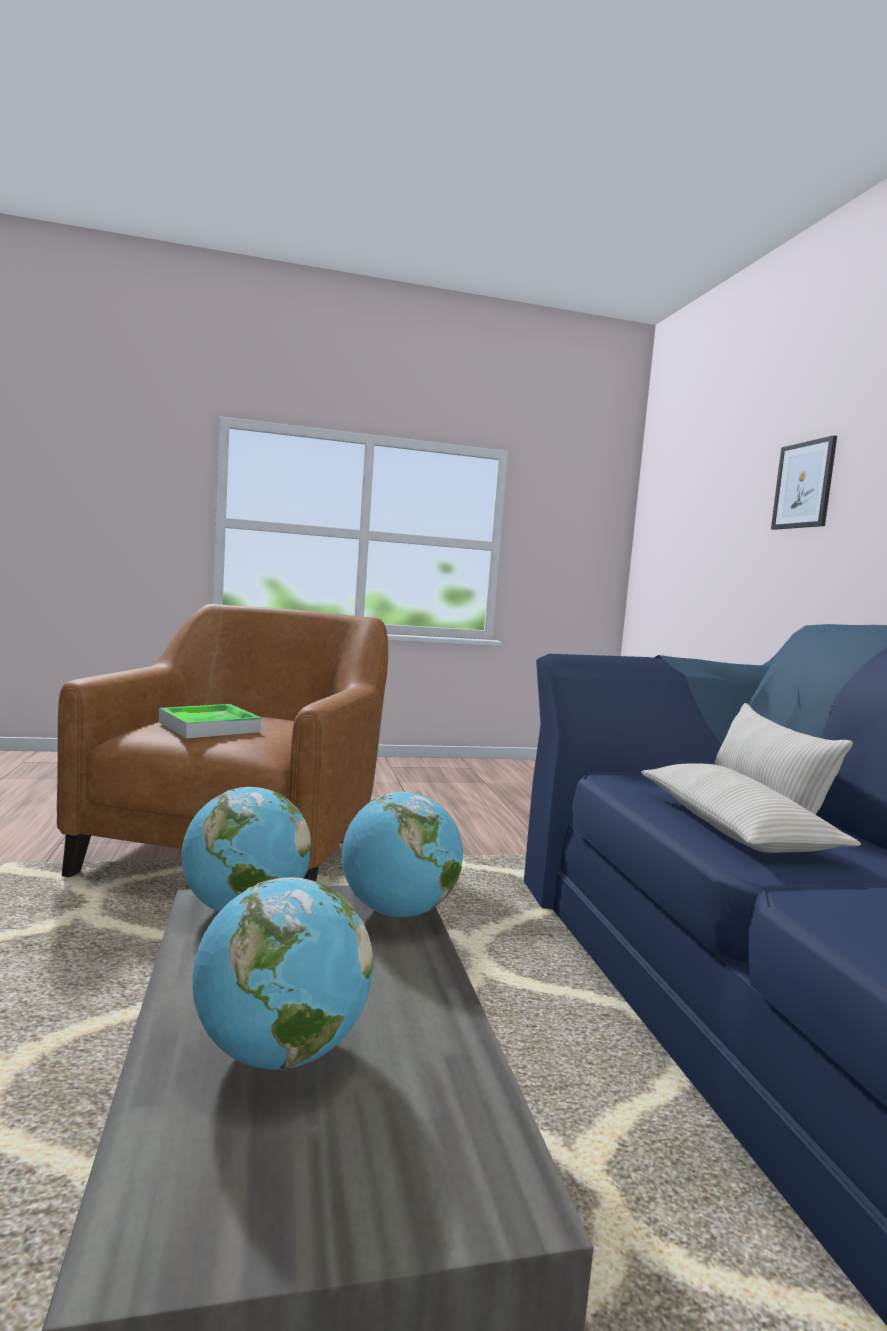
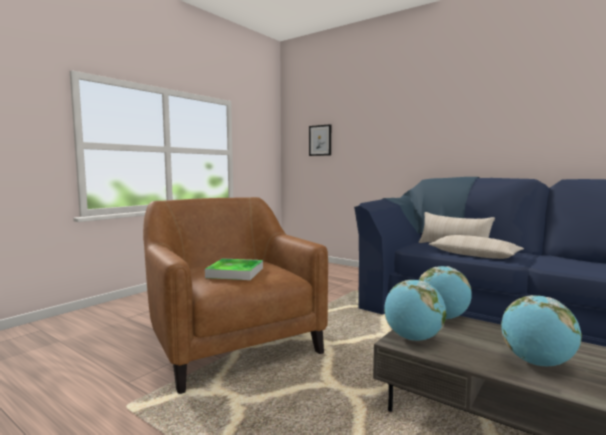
camera: 40 degrees left, 0 degrees up
(804, 485) = (390, 123): picture -> picture (320, 140)

